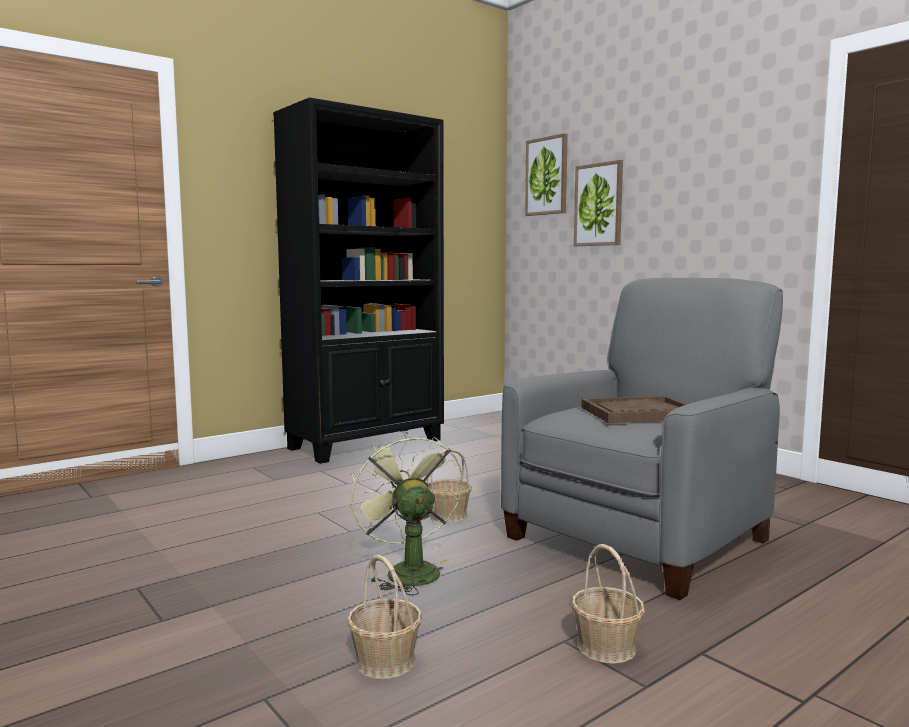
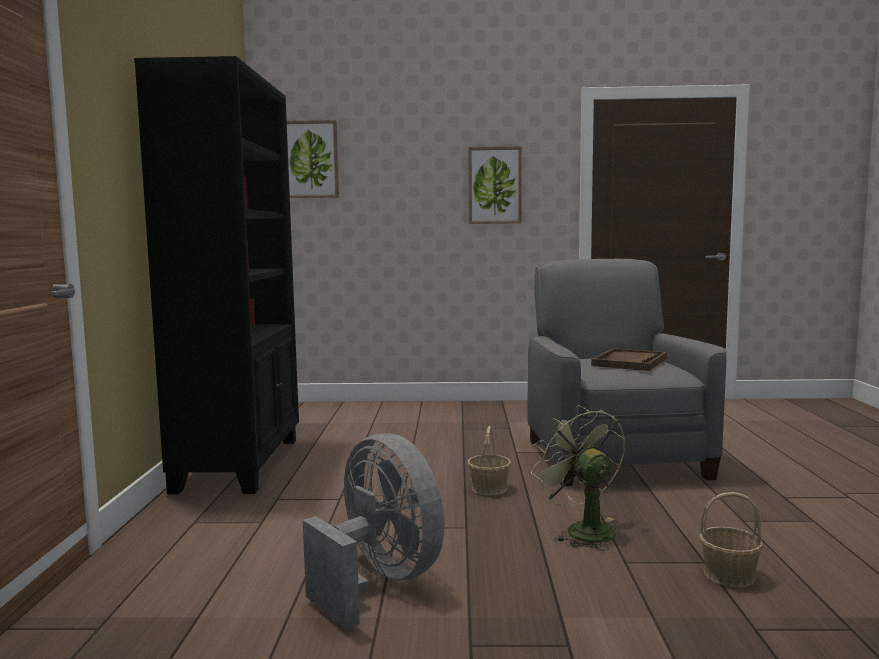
camera: 50 degrees left, 0 degrees up
(214, 534) = (379, 581): none -> grey fan
(407, 570) = (582, 530): green fan -> green fan turned 45 degrees clockwise
(599, 205) = (379, 192): picture -> picture (494, 185)
(606, 647) = (760, 514): basket -> none

